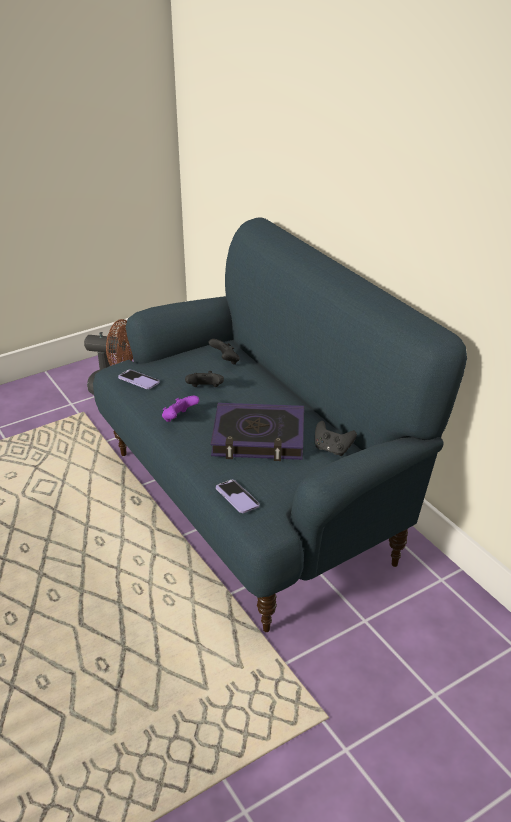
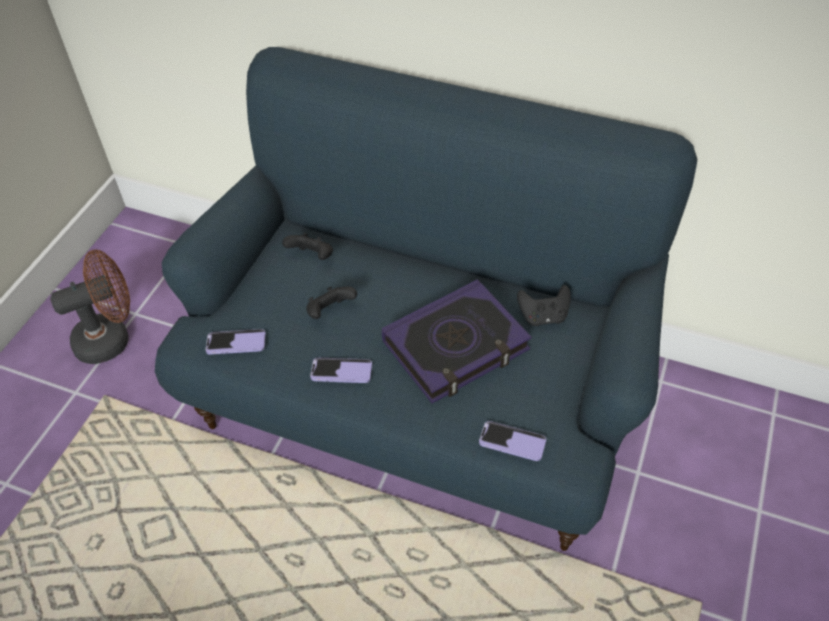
camera: 35 degrees left, 15 degrees up
(179, 418) = (341, 371): purple game controller -> phone

